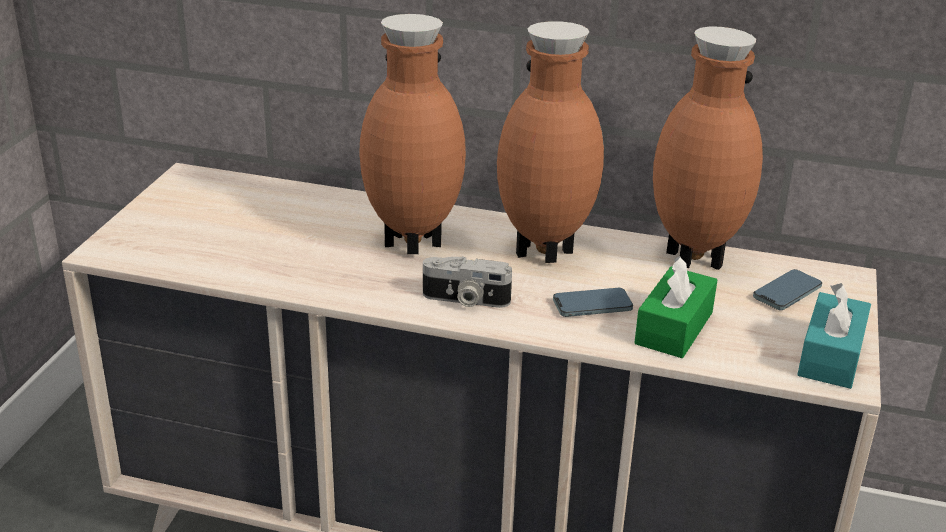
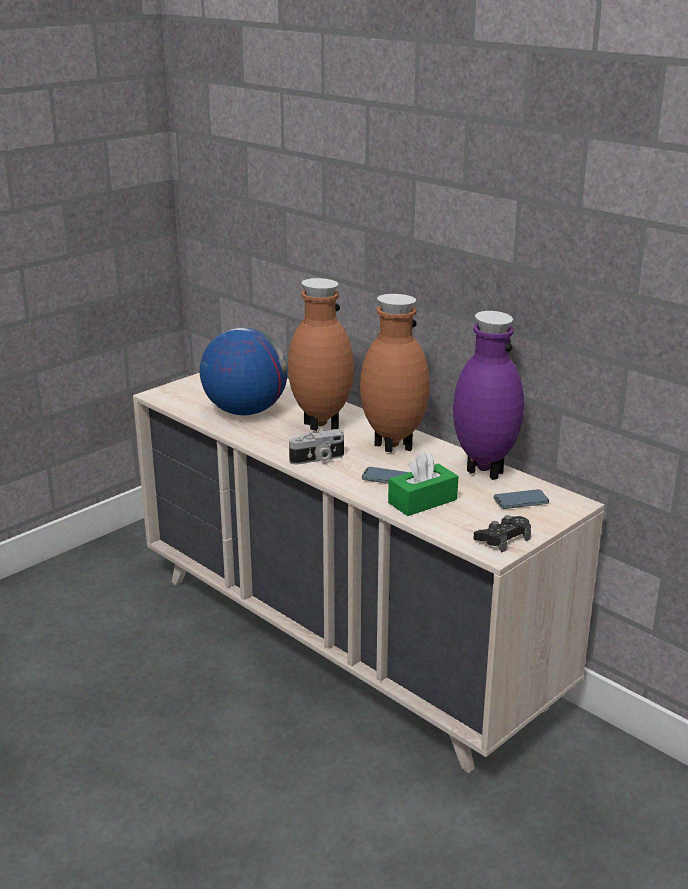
camera: 30 degrees right, 5 degrees down
(276, 247) = (245, 411): none -> globe
(465, 300) = (317, 459): camera -> camera turned 60 degrees counterclockwise
(692, 260) = (482, 471): brown vase -> purple vase
(831, 356) = (503, 539): turquoise tissue box -> black game controller

